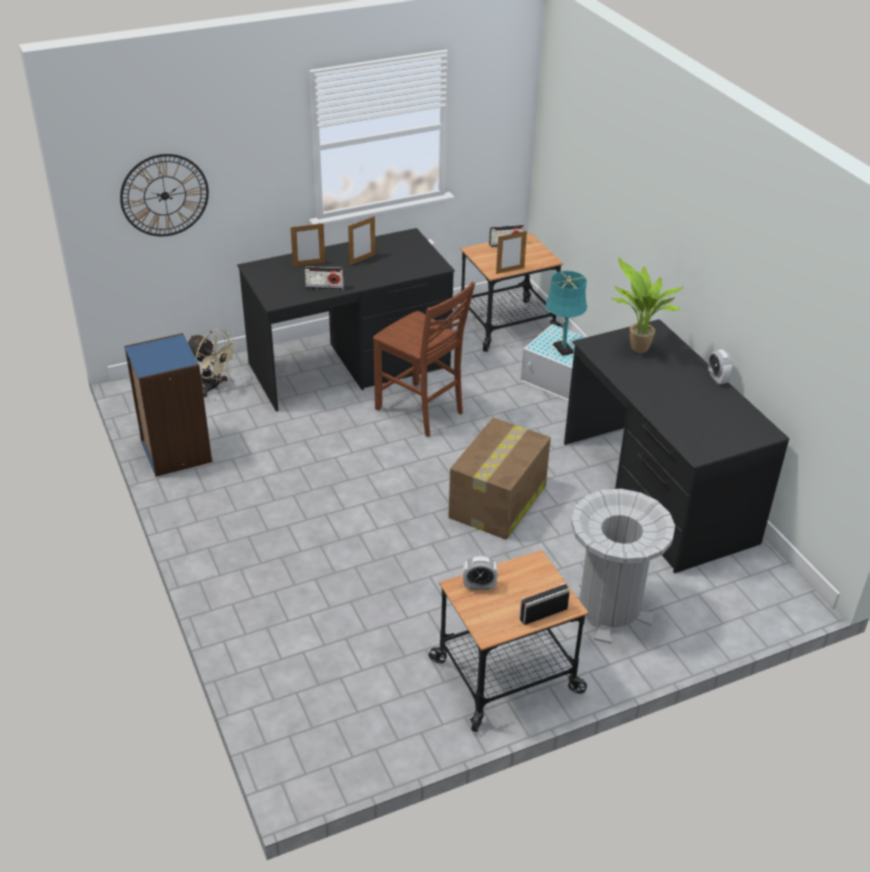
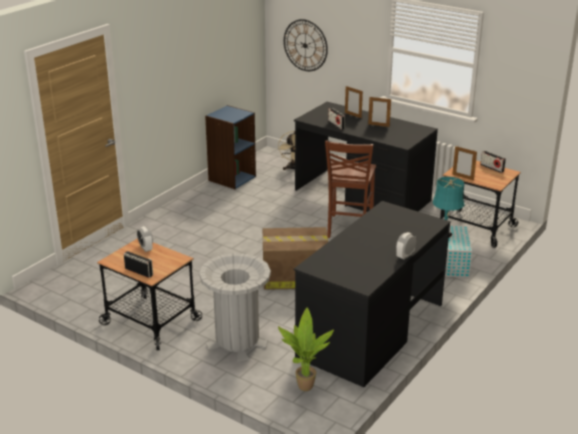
camera: 60 degrees right, 10 degrees down
(637, 350) = (400, 222): potted plant -> potted plant (303, 387)

